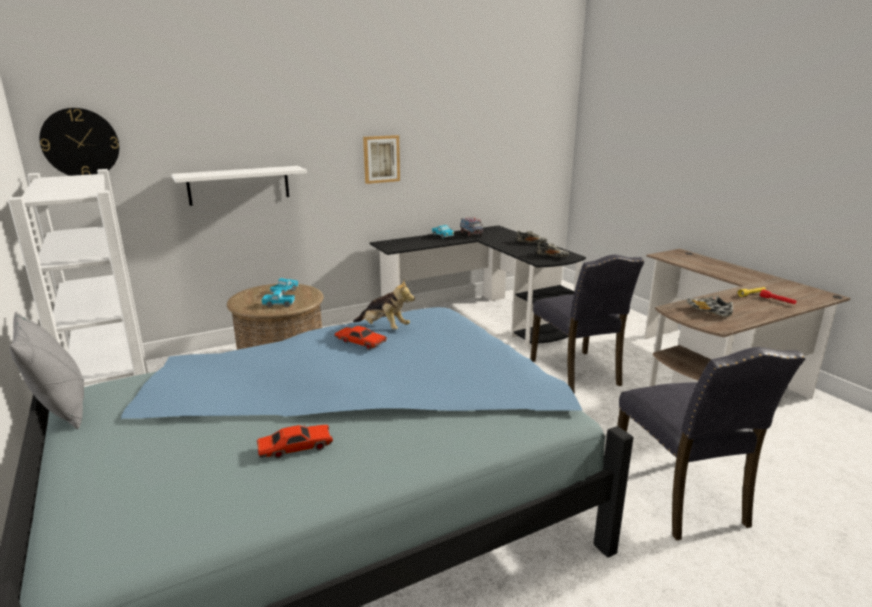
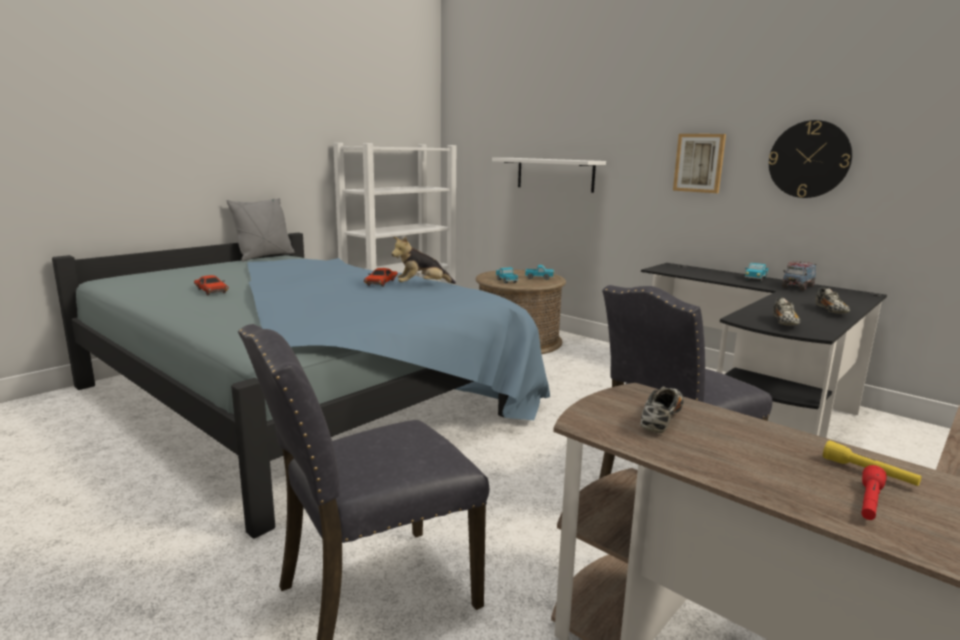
camera: 70 degrees right, 5 degrees down
(80, 143) = (466, 128): wall clock -> wall clock (809, 159)
(384, 328) = (422, 286): plush toy -> plush toy turned 60 degrees clockwise

